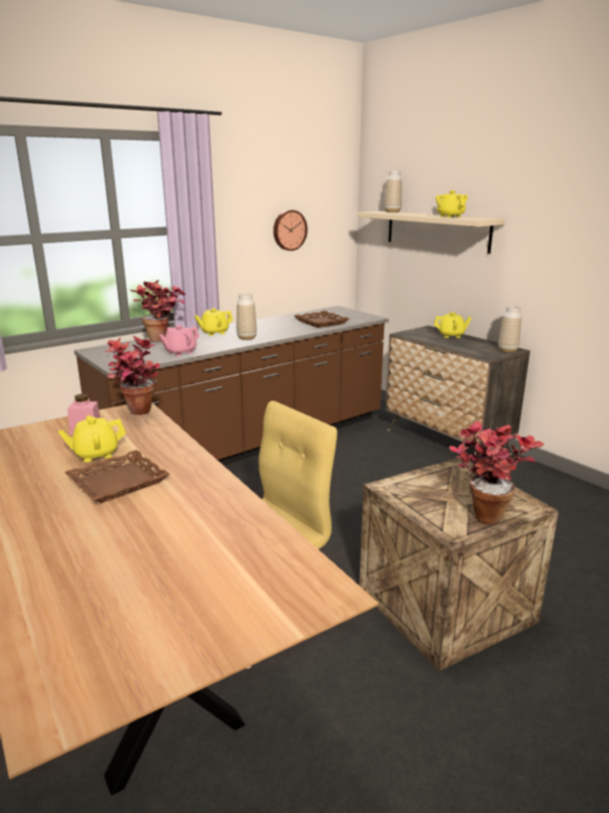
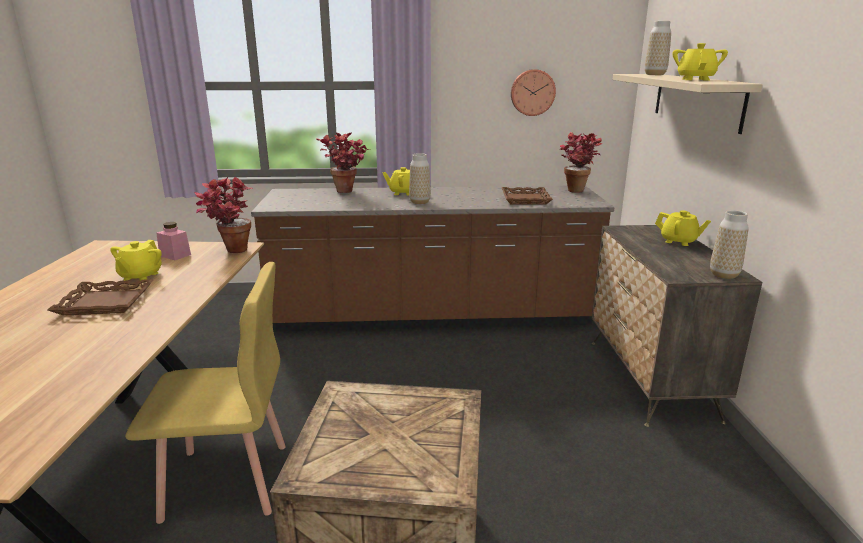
camera: 35 degrees right, 0 degrees up
(96, 454) = (140, 276): yellow teapot -> yellow teapot turned 90 degrees counterclockwise
(180, 352) = (337, 205): pink teapot -> none
(483, 512) = (382, 466): potted plant -> potted plant (577, 189)

